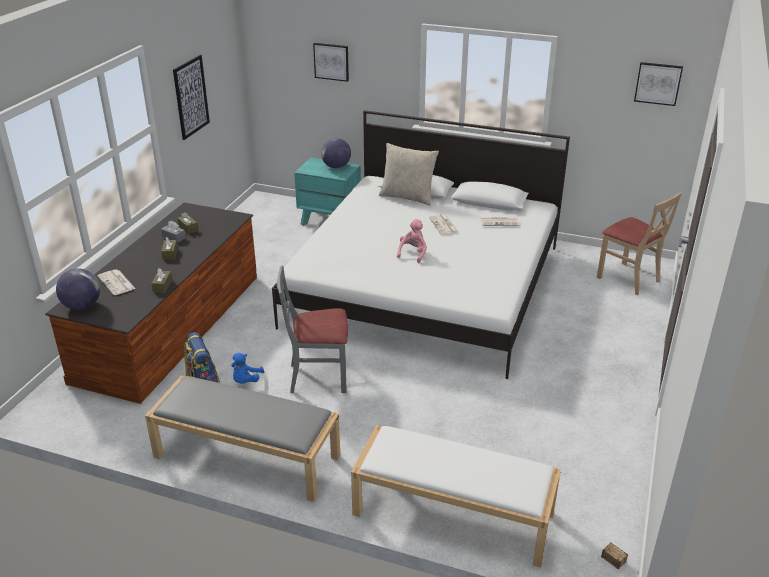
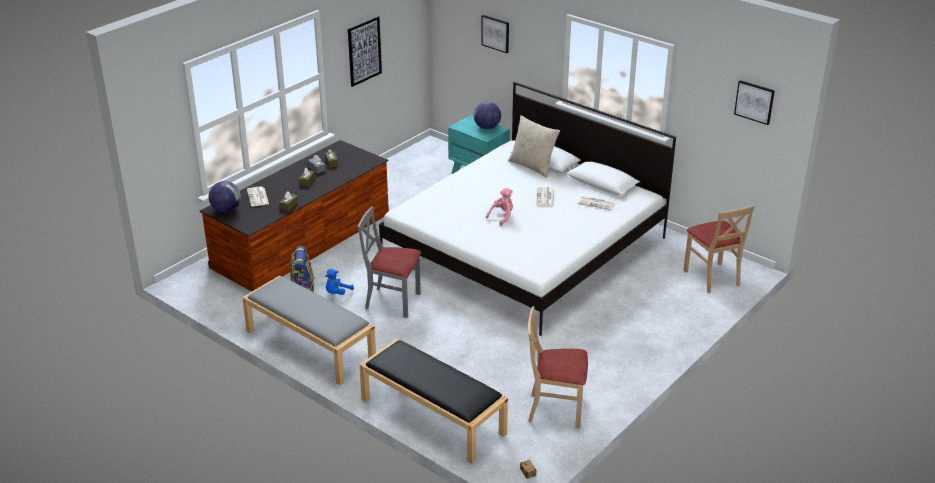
camera: 20 degrees right, 0 degrees up
(451, 514) = (431, 416): white bench -> black bench
(585, 465) = (555, 409): none -> beige chair

